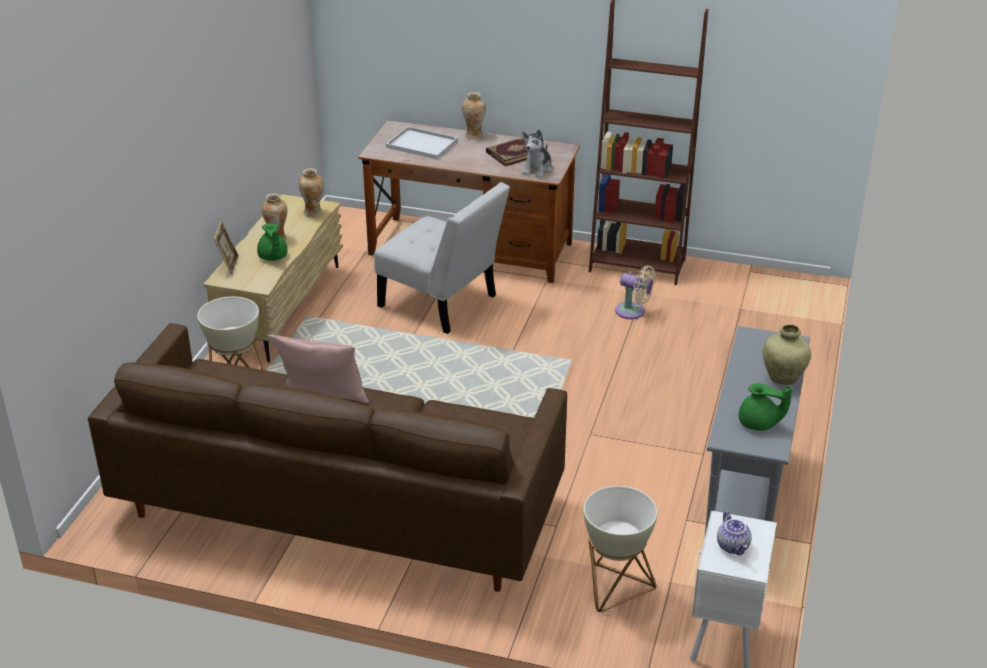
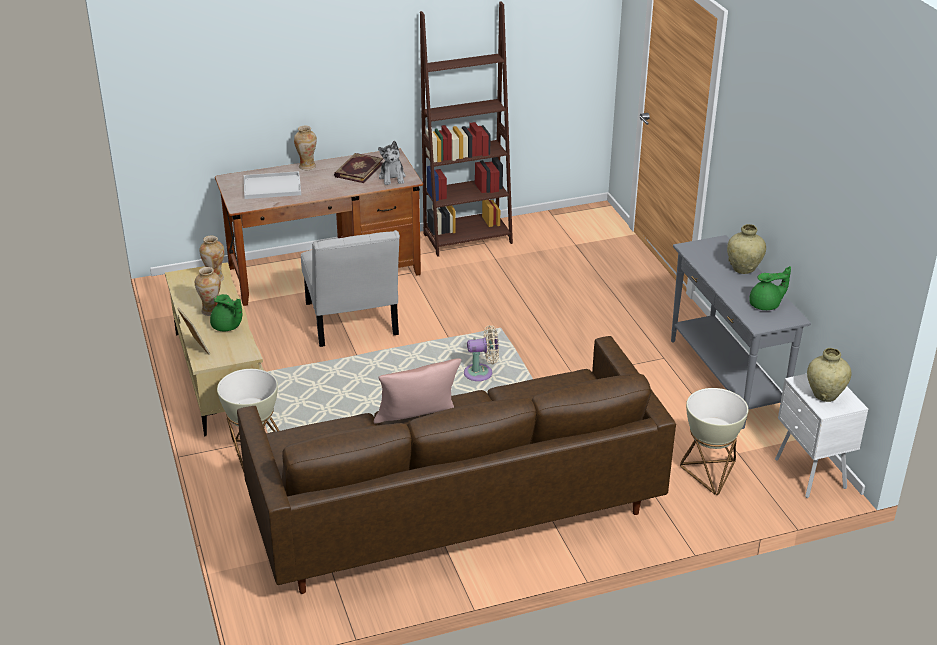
camera: 35 degrees left, 0 degrees up
(442, 304) = (352, 322): white chair -> white chair turned 75 degrees clockwise
(633, 312) = (504, 275): beige fan -> beige fan (481, 373)
(733, 546) = (824, 395): teapot -> beige vase

